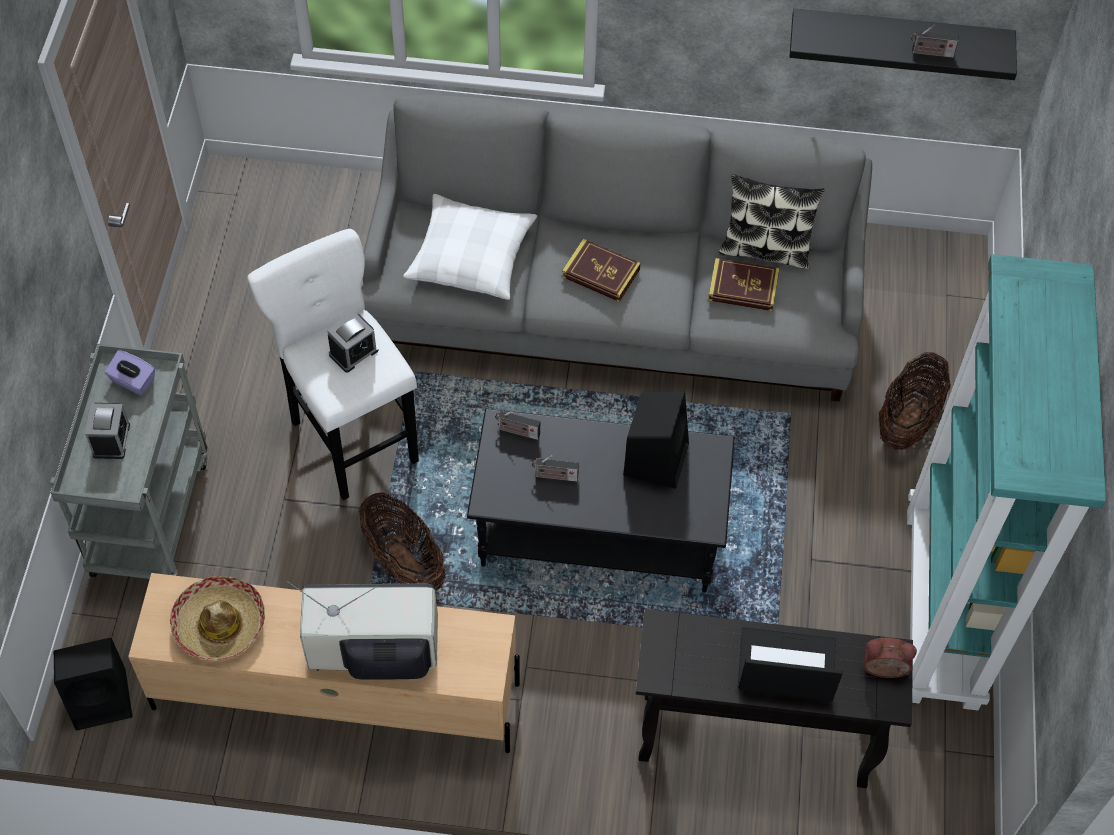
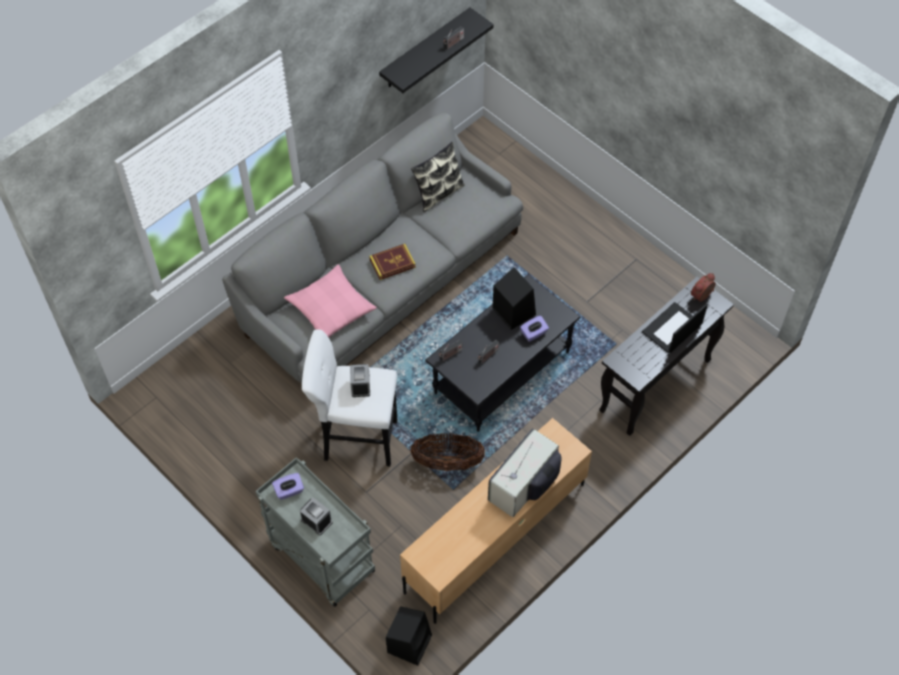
camera: 50 degrees left, 0 degrees up
(219, 624) = (455, 541): hat -> none
(471, 256) = (331, 308): white pillow -> pink pillow
(643, 507) = (534, 333): none -> purple tissue box
(743, 287) = (452, 215): book -> none
(907, 420) = (550, 215): basket -> none
(943, 608) = (651, 271): turquoise bookcase -> none

